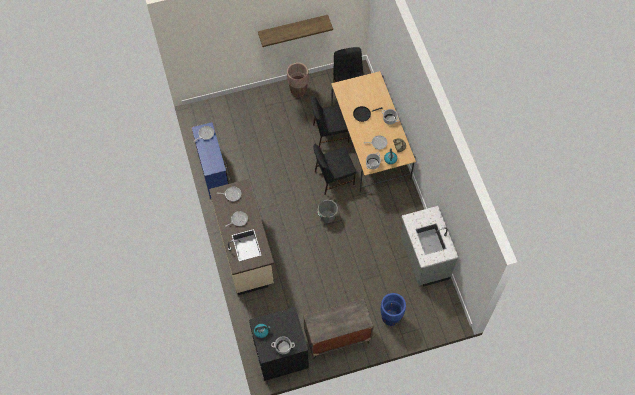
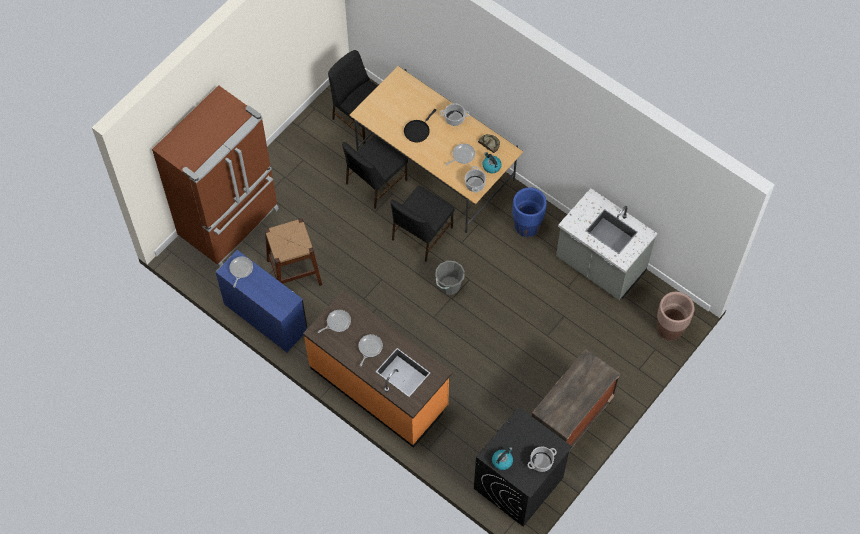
camera: 35 degrees left, 0 degrees up
(234, 110) = (230, 223): none -> brown fridge
(245, 249) = (379, 387): beige counter -> orange counter
(248, 157) = (294, 272): none -> brown stool
(293, 27) = (266, 68): shelf -> none
(298, 91) = (294, 152): brown planter -> brown planter (669, 330)
(391, 318) = (613, 358): blue planter -> blue planter (527, 227)

